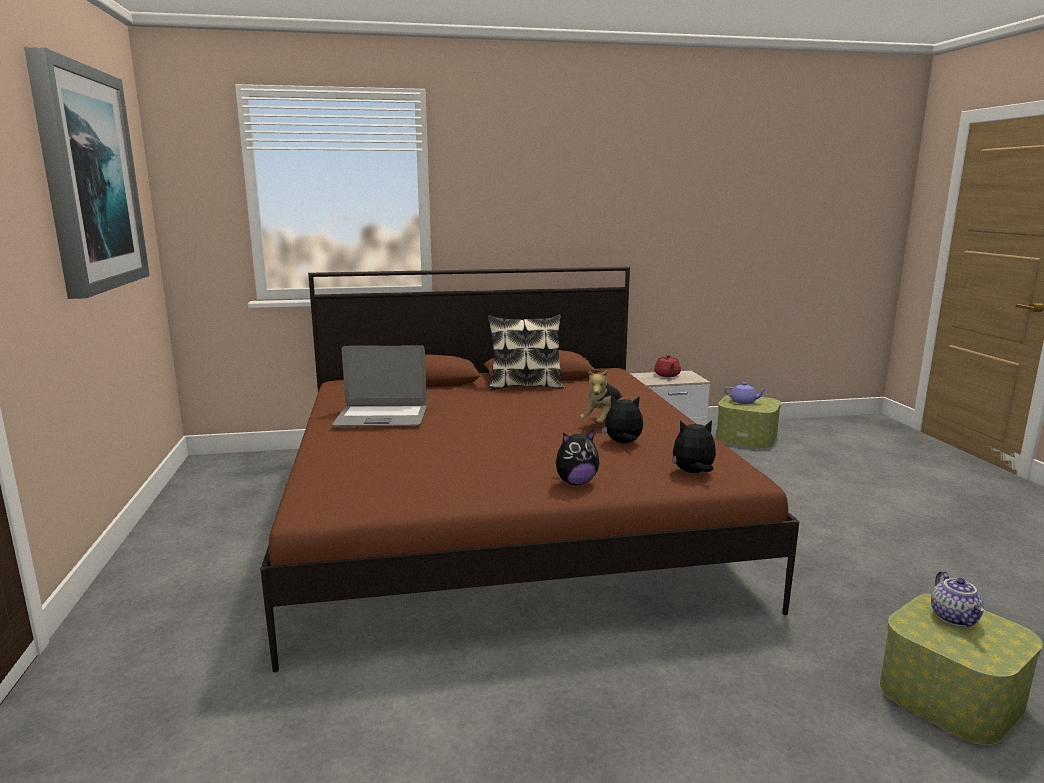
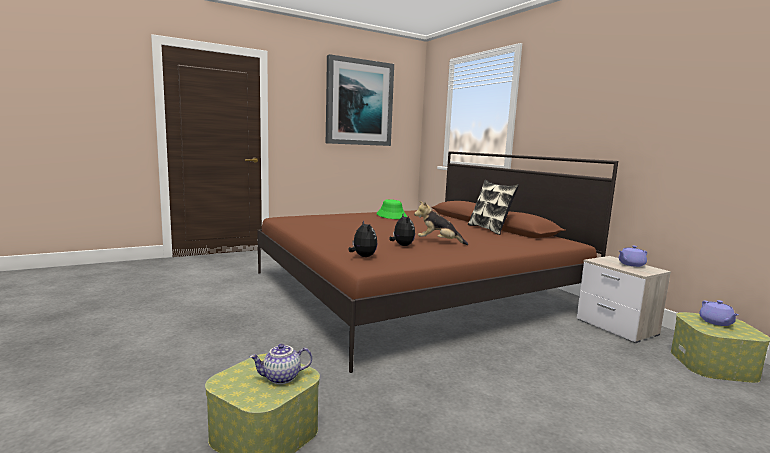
camera: 70 degrees right, 5 degrees down
(381, 418) = (391, 216): laptop -> green hat
(576, 482) = (330, 240): plush toy -> none
(667, 375) = (631, 264): red teapot -> purple teapot

